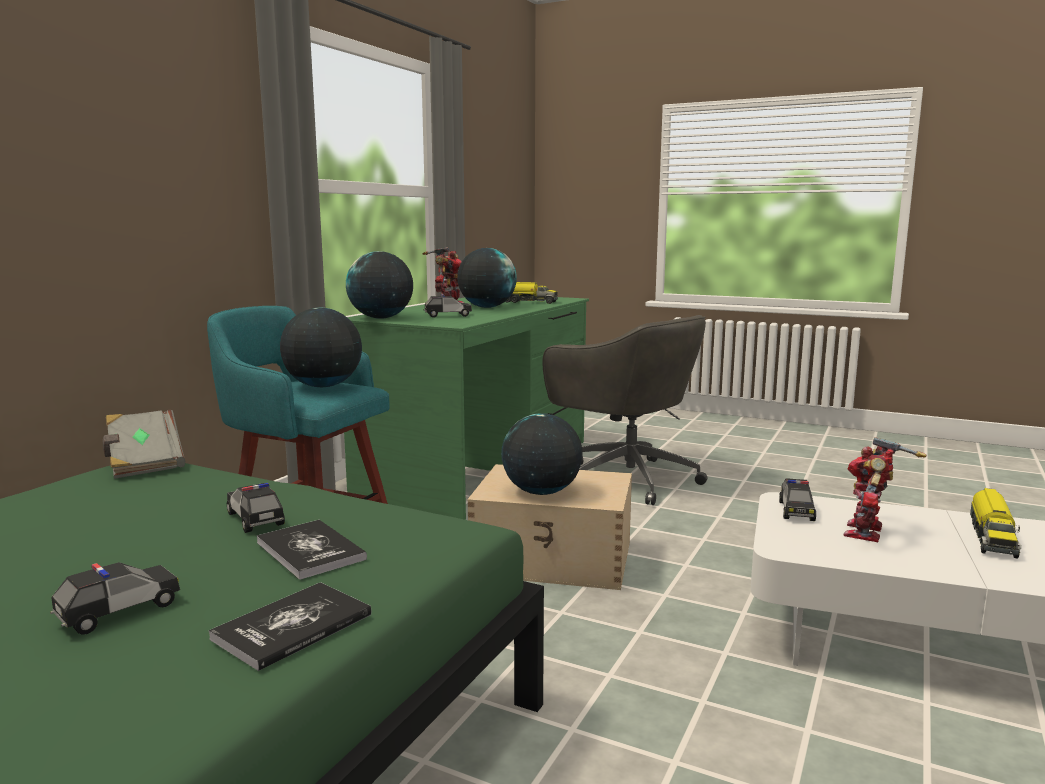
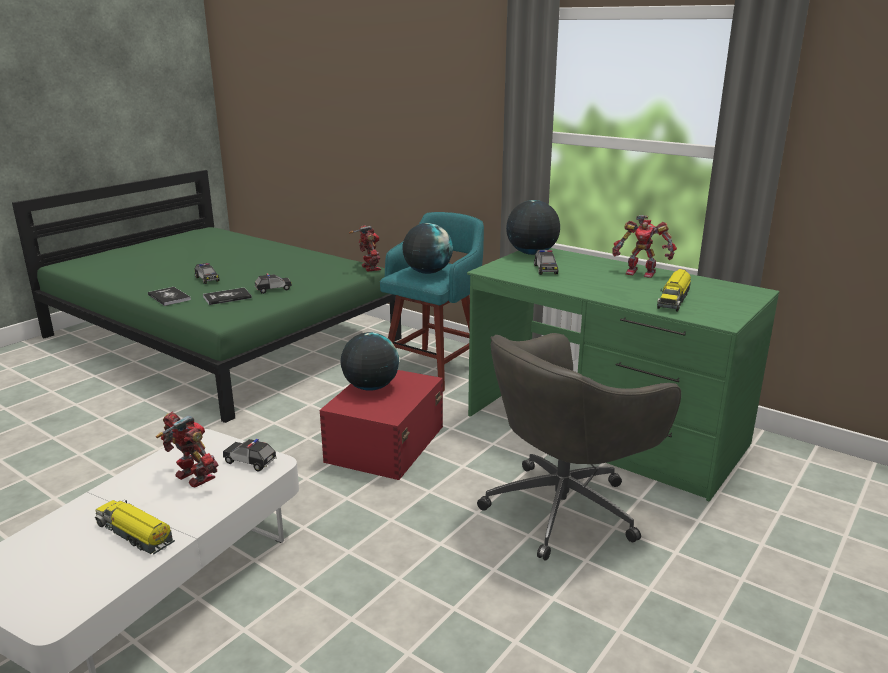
camera: 100 degrees right, 10 degrees up
(144, 462) = (369, 268): grey book -> toy robot
(487, 307) = (614, 283): globe -> none
(554, 558) = (384, 444): beige storage box -> red storage box

